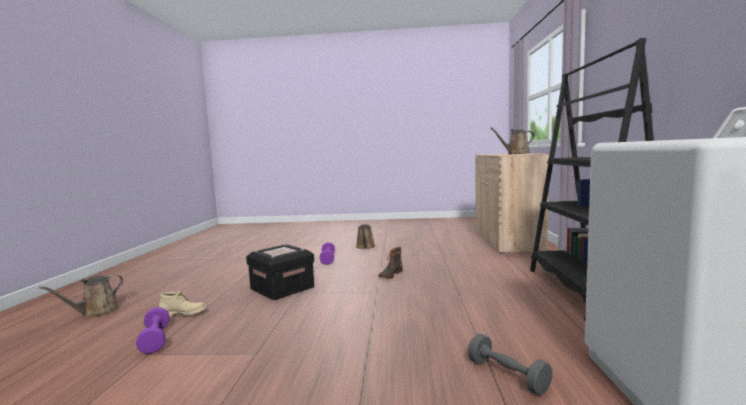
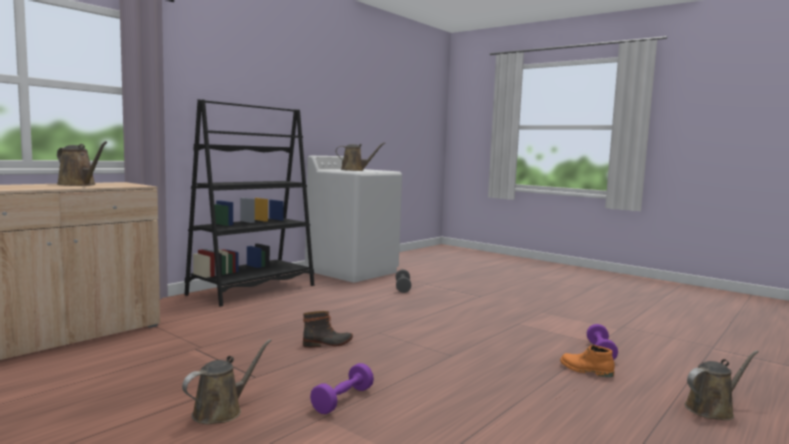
camera: 145 degrees left, 0 degrees up
(183, 313) = (585, 370): beige boot -> orange boot
(282, 288) = (465, 367): black storage box -> none
(668, 139) = (355, 170): none -> brown watering can

